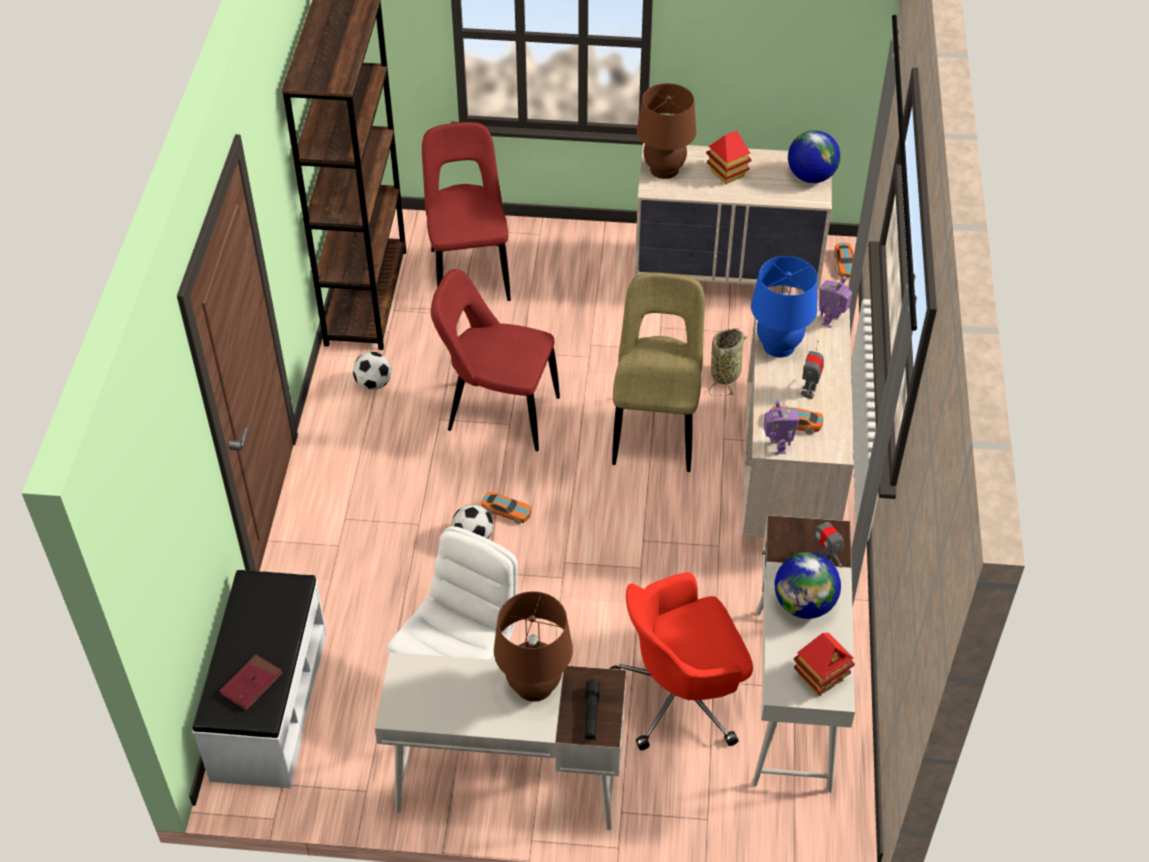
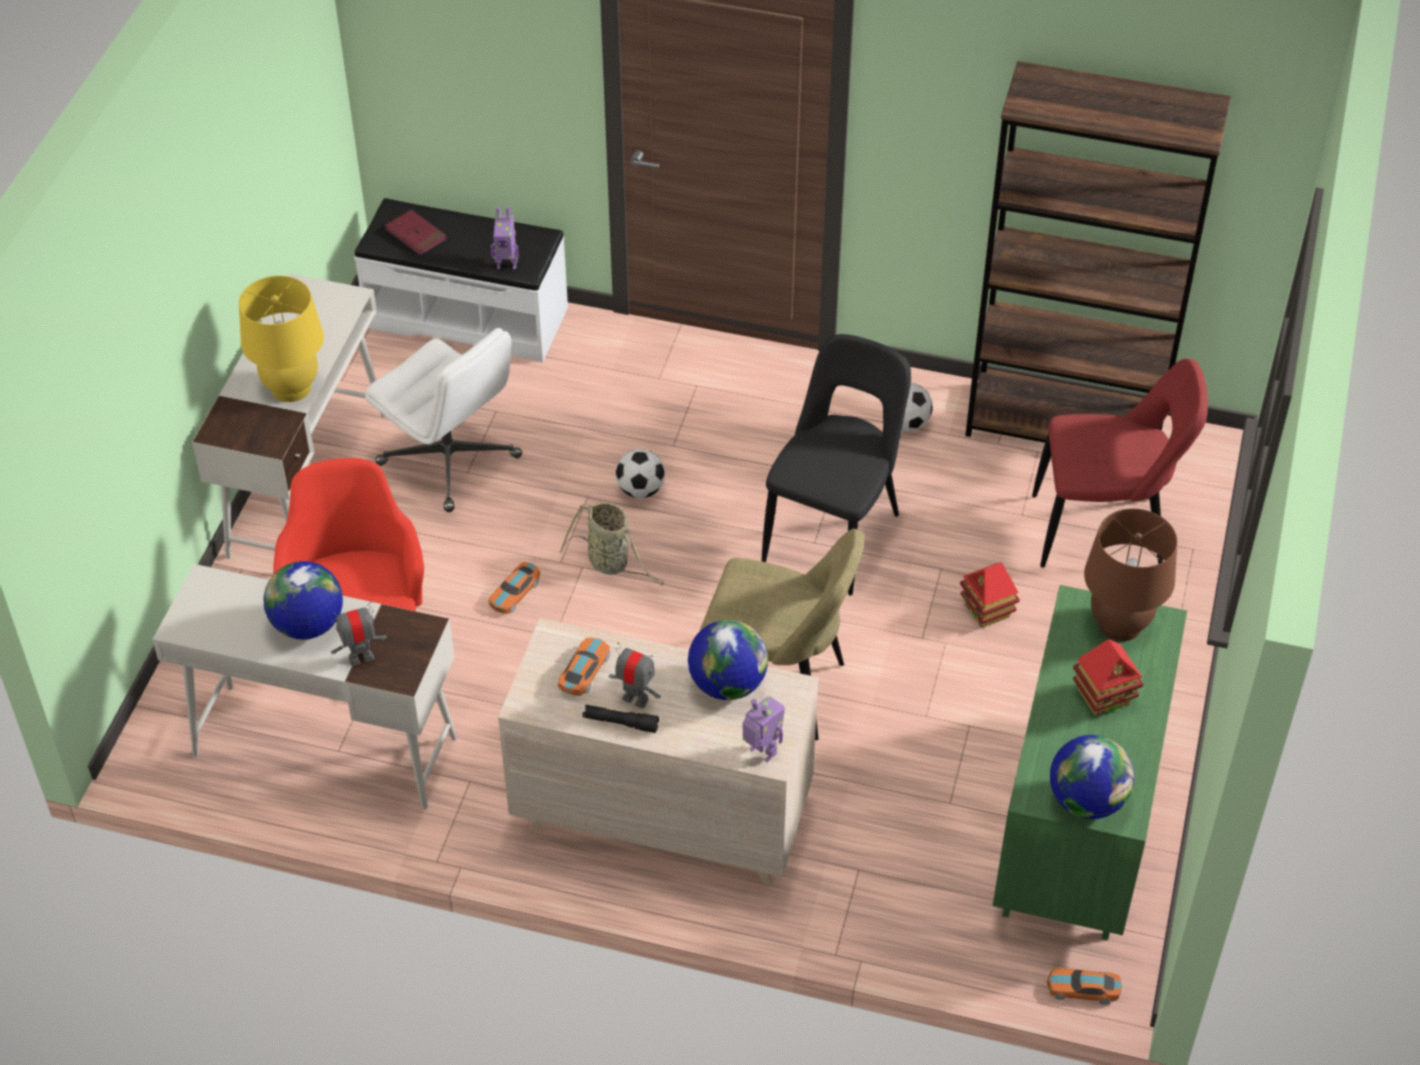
camera: 100 degrees right, 0 degrees up
(498, 413) = (835, 533): red chair -> black chair
(506, 511) = (673, 524): toy car -> toy car (514, 593)
(534, 685) = (291, 388): brown table lamp -> yellow table lamp
(591, 714) = (239, 425): black flashlight -> black flashlight (620, 722)
(726, 373) = (866, 785): basket -> basket (611, 563)
(727, 273) = (1076, 826): beige dresser -> green dresser
(777, 447) = (548, 645): toy robot -> toy robot (507, 264)
(778, 346) = (727, 684): blue table lamp -> globe
(820, 677) = (206, 618): toy house -> toy house (987, 611)

